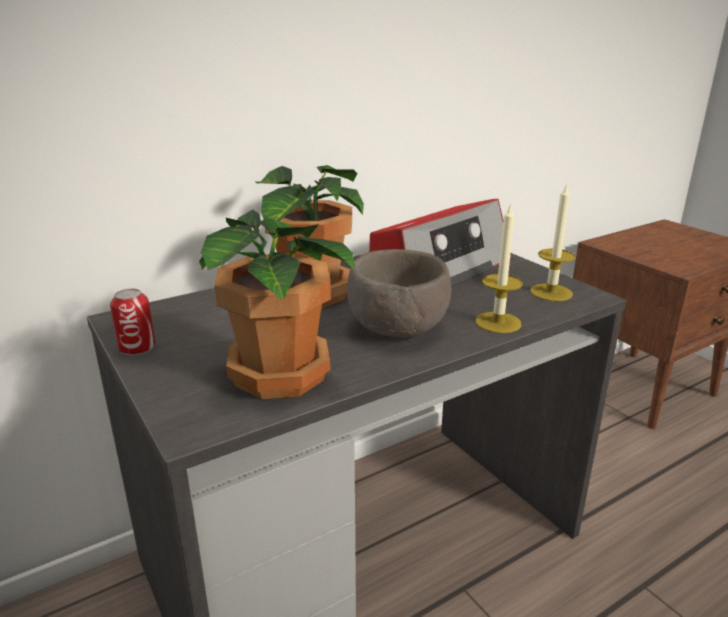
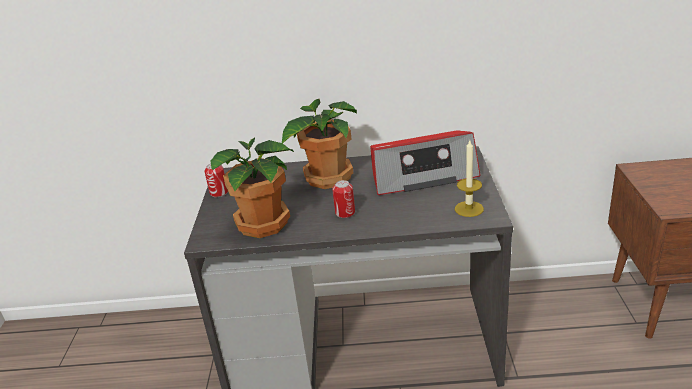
camera: 35 degrees right, 5 degrees up
(396, 330) = (345, 213): brown bowl -> can
(498, 322) = (406, 222): candle -> none

